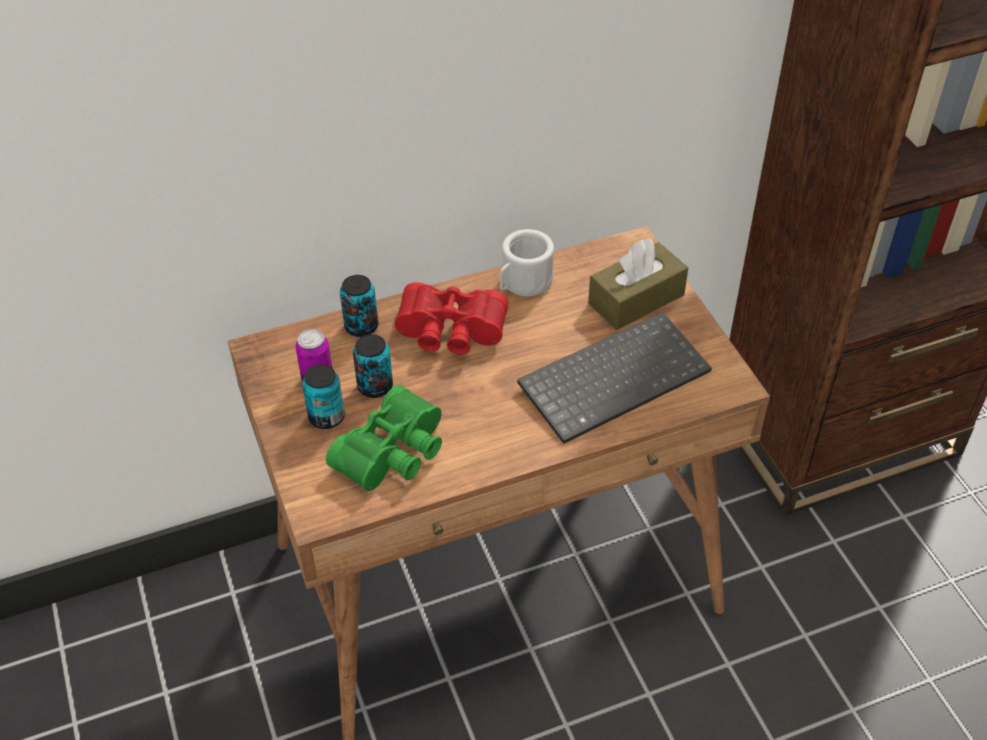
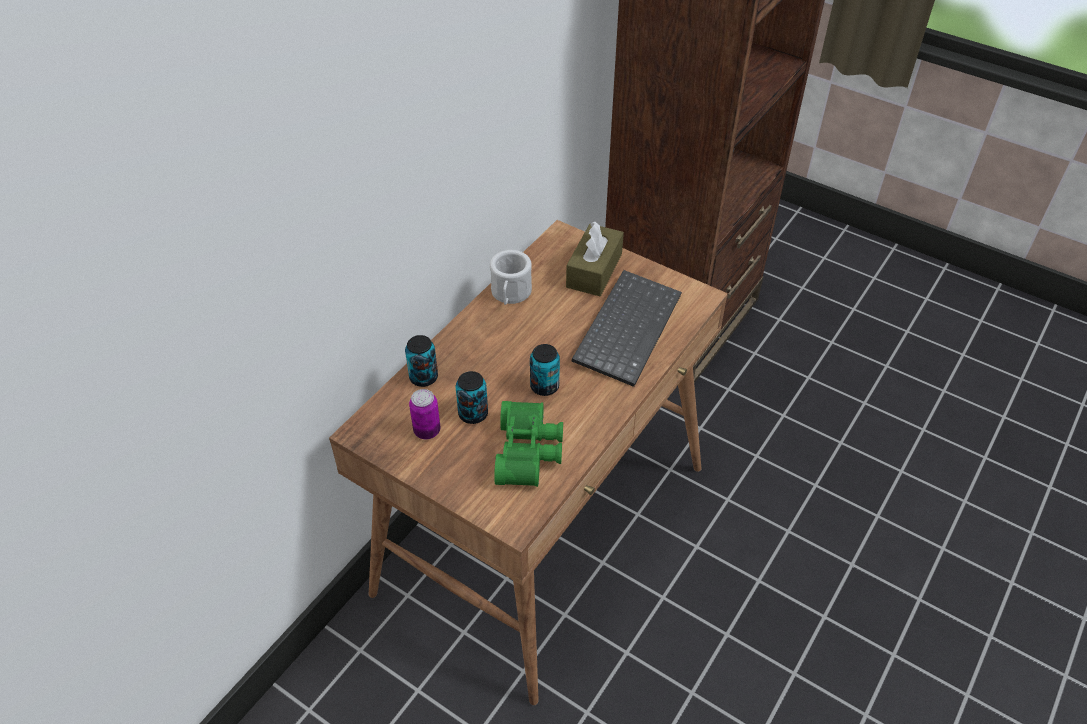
camera: 35 degrees left, 0 degrees up
(326, 417) = (458, 453): can -> can (544, 386)
(450, 333) = (492, 351): red binoculars -> none

